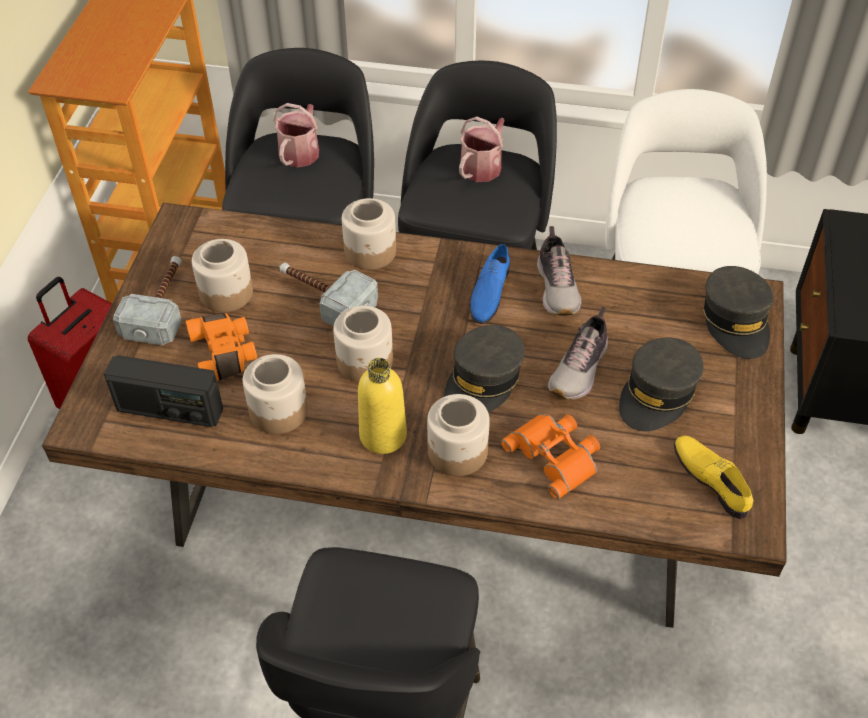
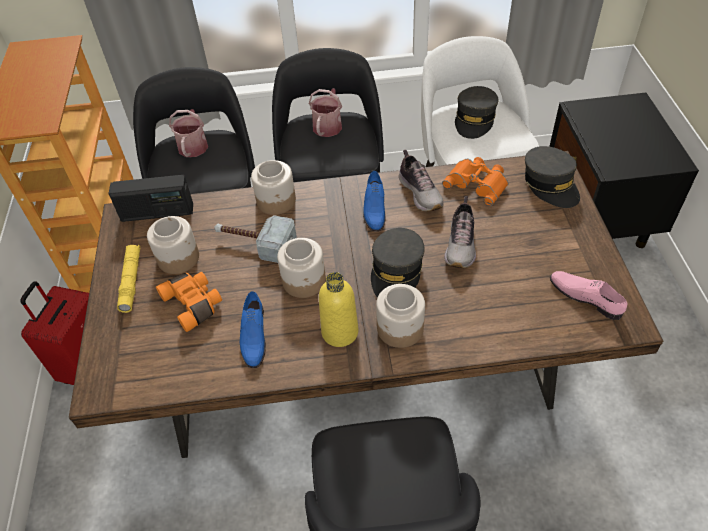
camera: 15 degrees left, 0 degrees up
(162, 306) = (131, 281): hammer -> yellow flashlight
(169, 409) = (165, 359): radio -> radio (157, 212)
(279, 411) = (253, 335): jar -> blue shoe
(556, 455) = (472, 311): orange binoculars -> orange binoculars (478, 183)
(657, 394) = (522, 247): grey cap -> grey cap (475, 119)
(712, 478) = (586, 296): yellow shoe -> pink shoe

